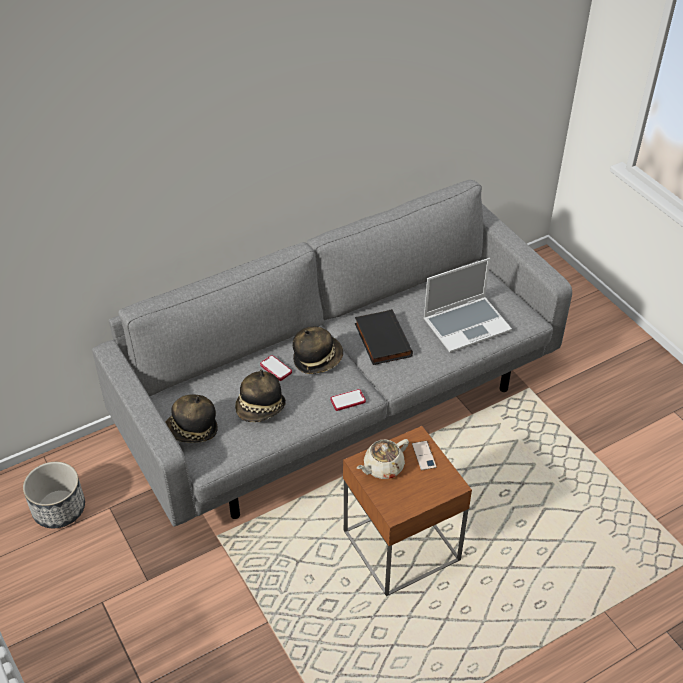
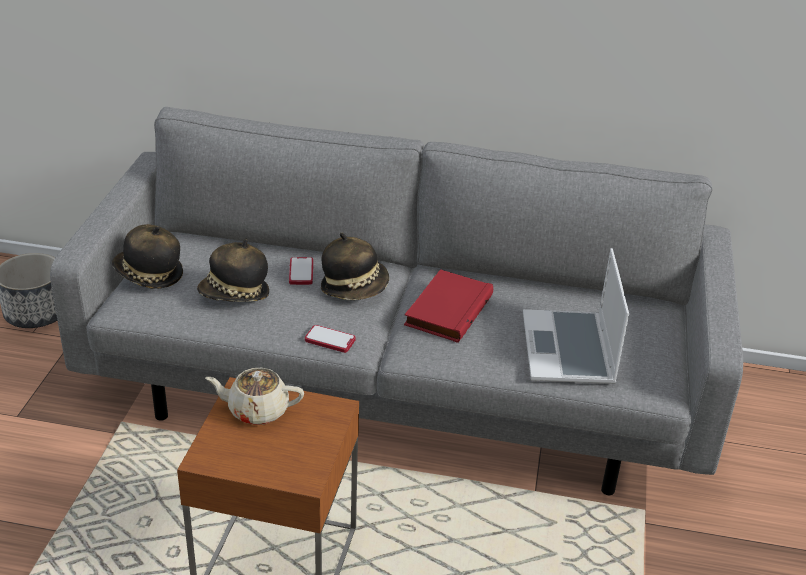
camera: 40 degrees right, 10 degrees down
(381, 340) = (447, 309): black book -> red book
(424, 455) = (317, 429): phone -> none
(467, 324) = (569, 350): laptop -> laptop turned 75 degrees clockwise

